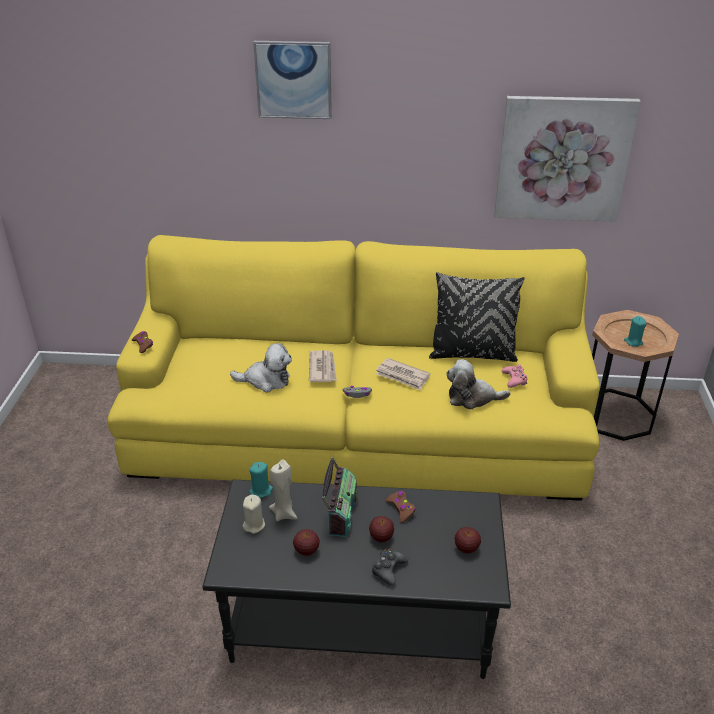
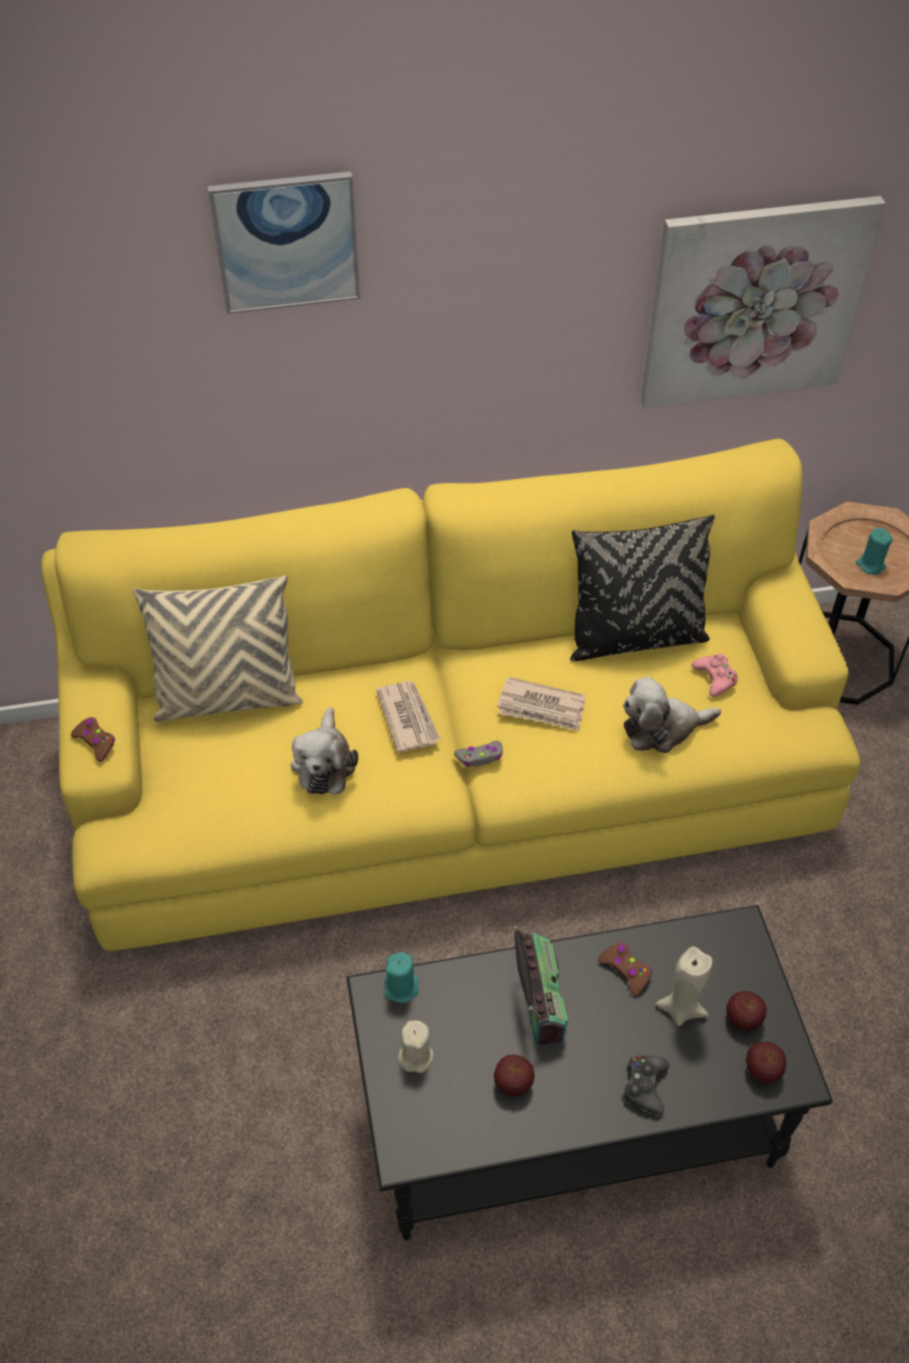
camera: 15 degrees left, 15 degrees up
(227, 344) = (228, 698): none -> beige pillow
(266, 380) = (324, 763): plush toy -> plush toy turned 105 degrees clockwise
(284, 513) = (453, 1022): beige candle -> beige candle (681, 1008)
(381, 537) = (614, 1031): apple -> apple (762, 1070)

